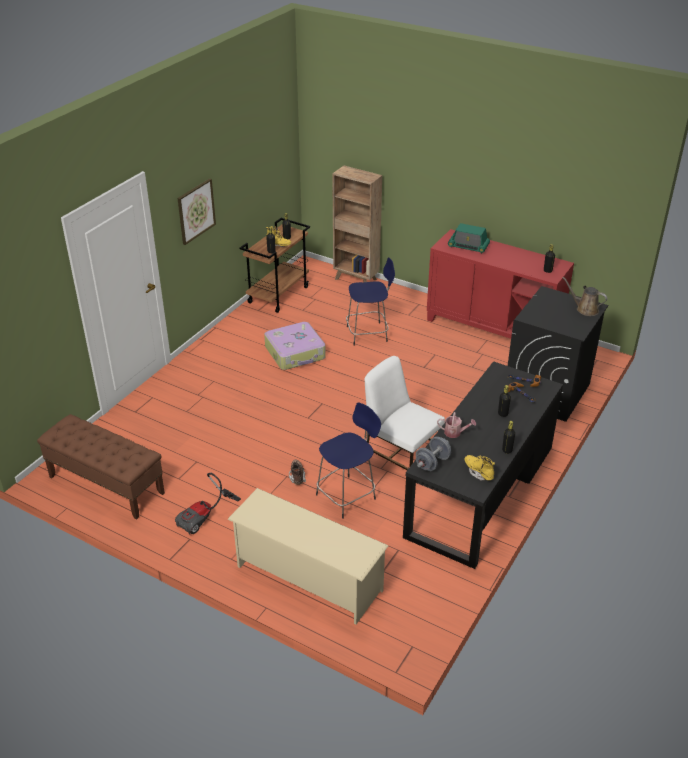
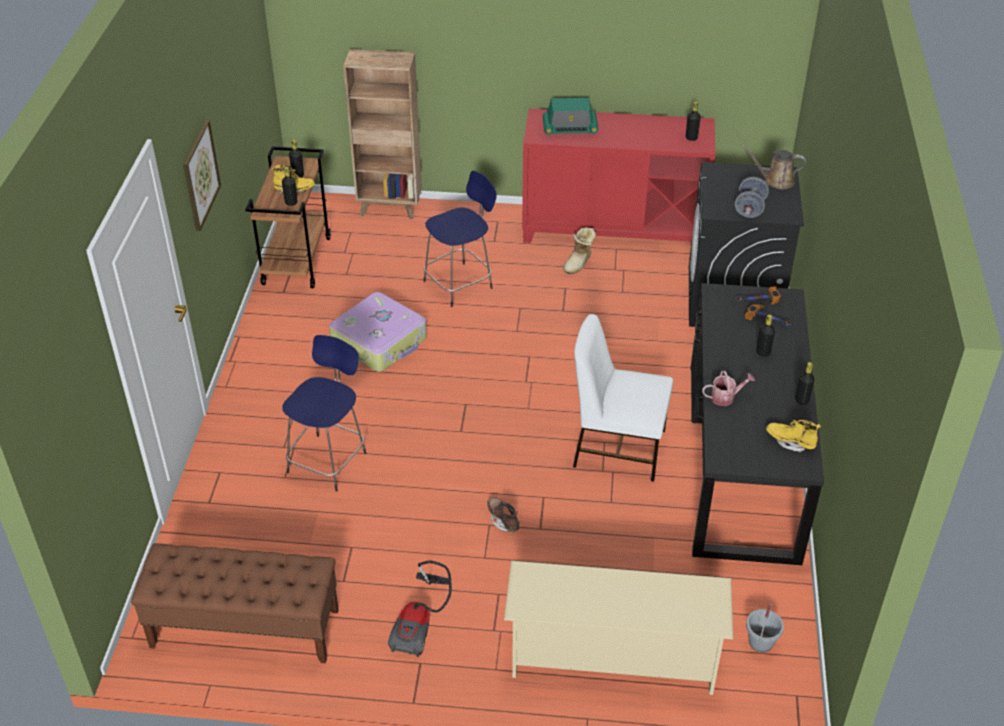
camera: 25 degrees left, 5 degrees up
(347, 496) = (586, 524): blue stool -> blue stool (328, 460)
(411, 605) = (761, 642): none -> grey bucket
(432, 463) = (728, 448): grey dumbbell -> grey dumbbell (749, 209)
(455, 342) = (579, 263): none -> boot

